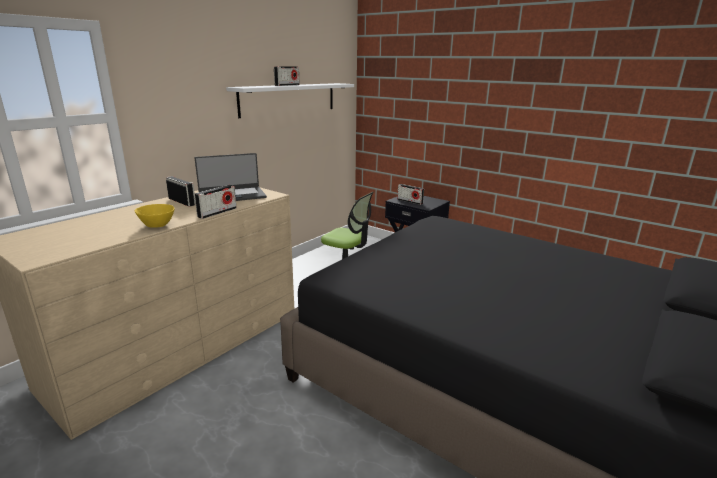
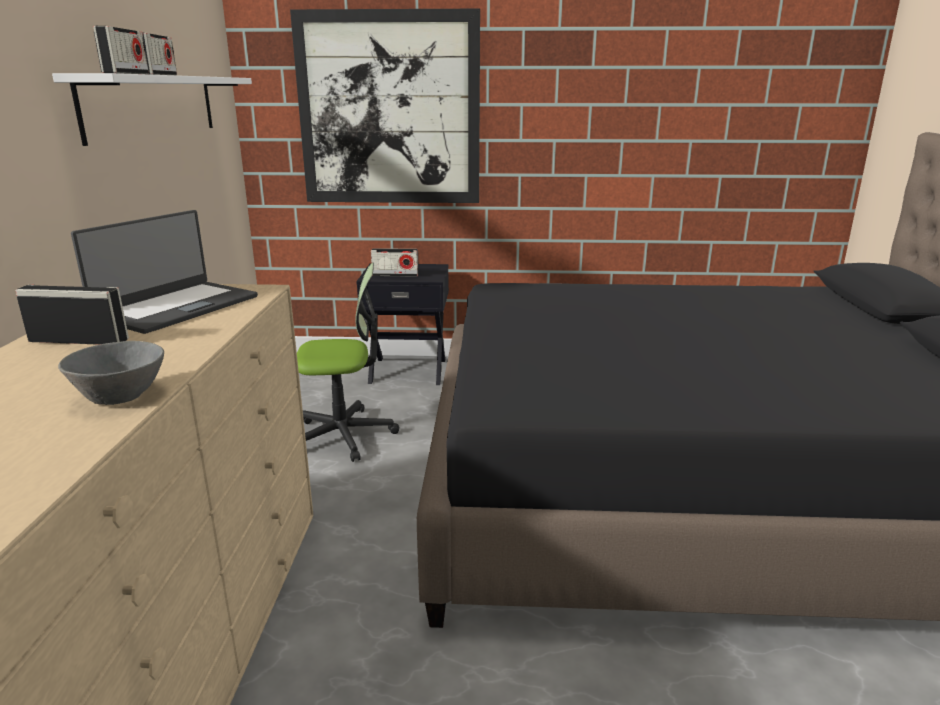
camera: 35 degrees left, 0 degrees up
(157, 225) = (122, 397): yellow bowl -> grey bowl
(217, 212) = (213, 341): radio -> radio (126, 73)
(429, 104) = (389, 110): none -> picture

